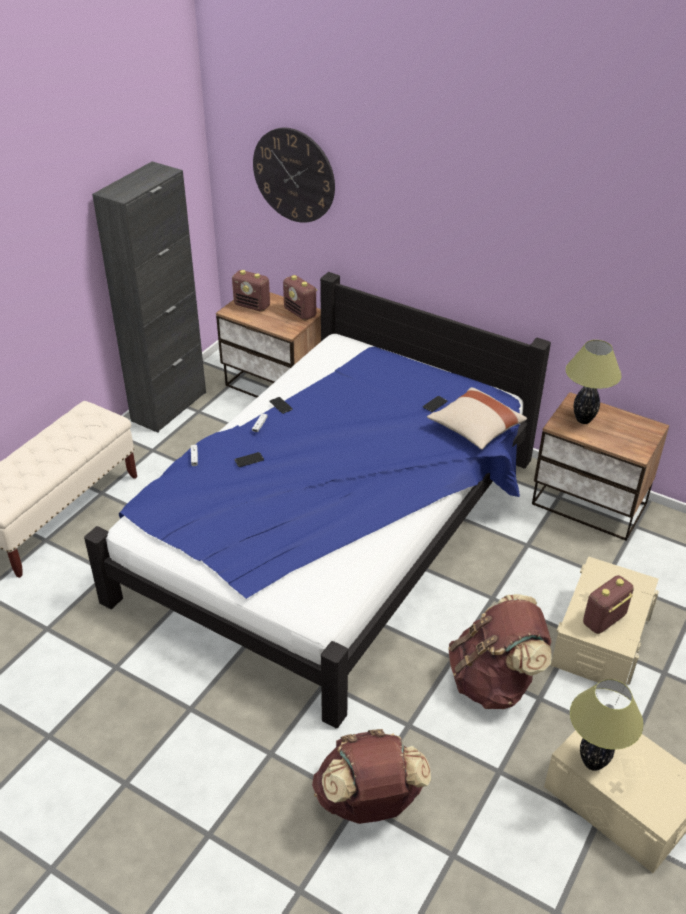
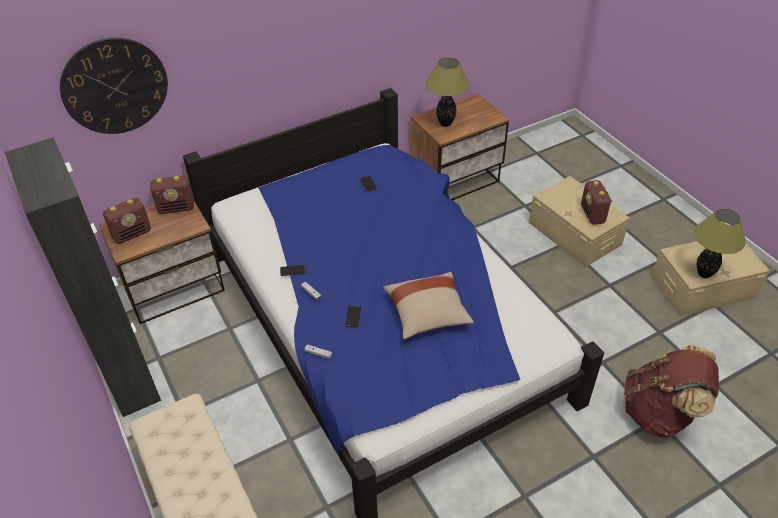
camera: 60 degrees left, 5 degrees up
(475, 429) = (411, 177): beige pillow -> beige pillow (427, 314)
(494, 681) = (585, 300): brown backpack -> none

